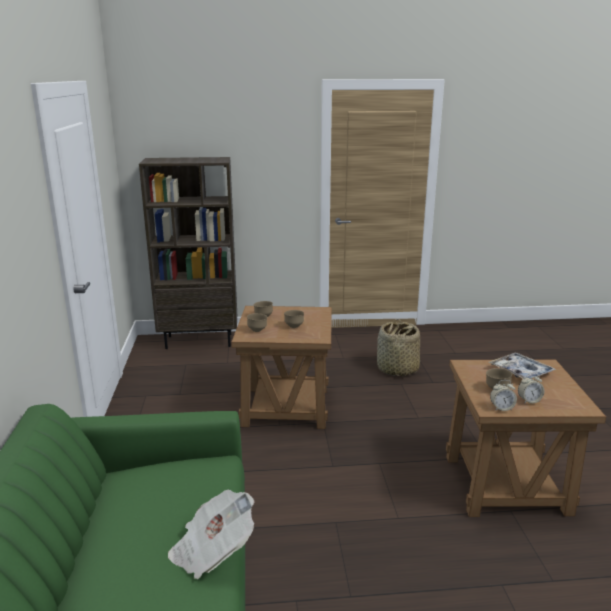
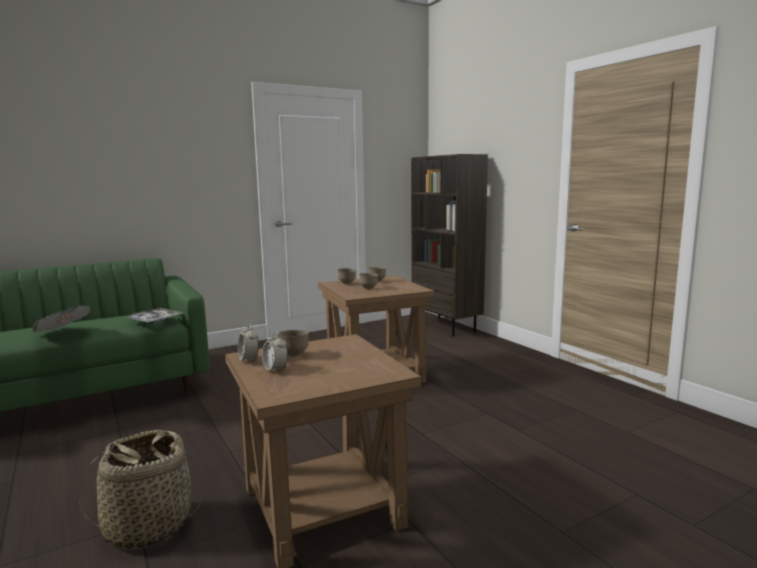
camera: 65 degrees right, 10 degrees down
(397, 369) = (519, 405): basket -> basket (147, 526)
(520, 372) = (355, 361): tray -> tray (154, 320)

